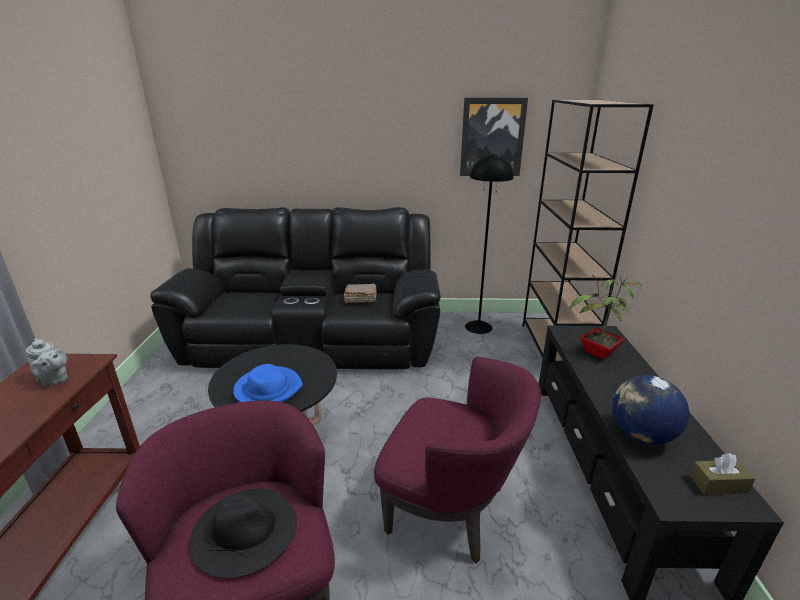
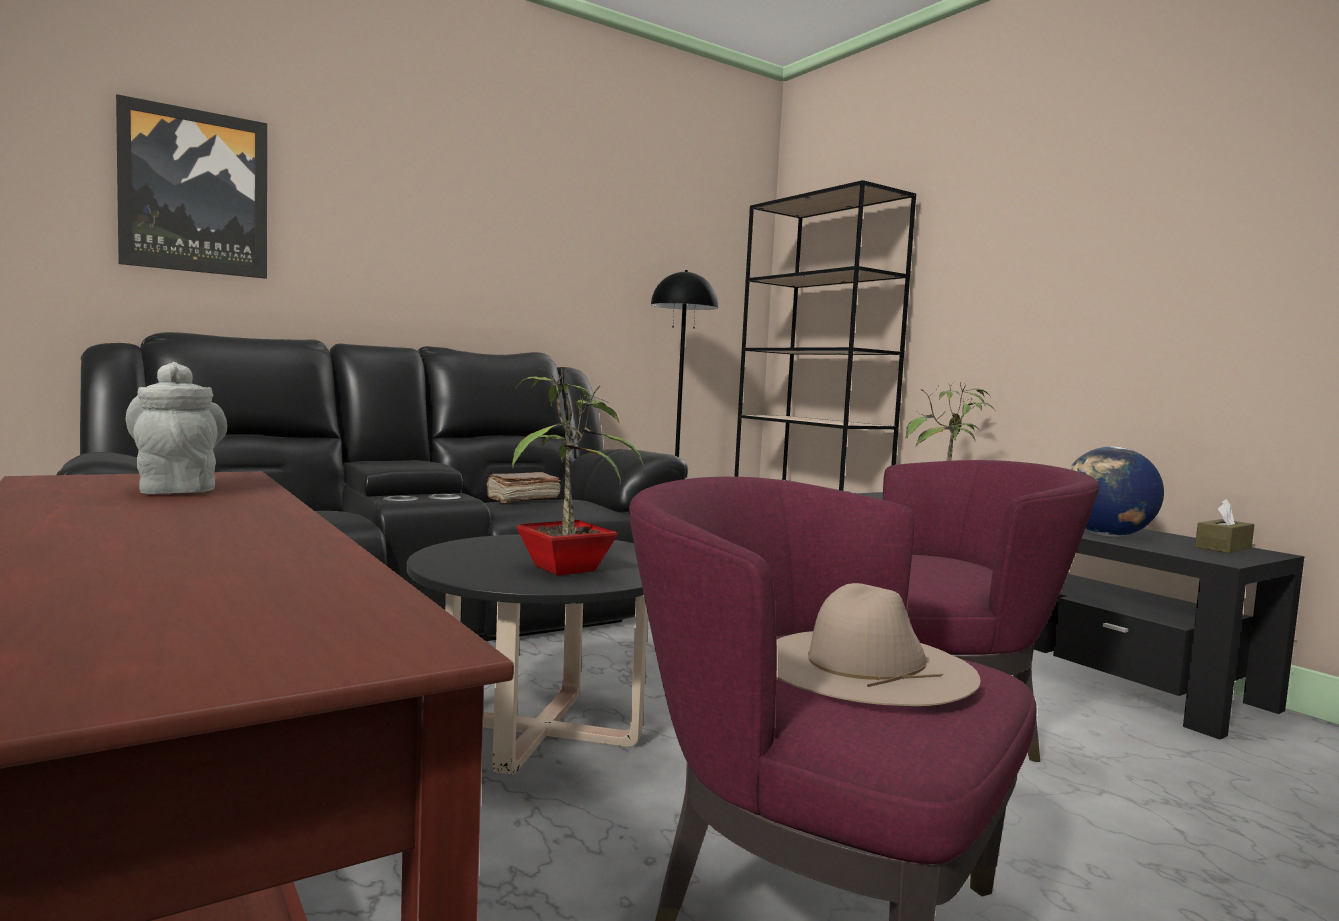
camera: 35 degrees left, 20 degrees down
(54, 380) = (178, 488): grey teapot -> grey teapot turned 120 degrees counterclockwise
(244, 529) = (866, 666): black hat -> beige hat
(268, 389) = (568, 569): blue hat -> potted plant
(492, 137) = (660, 258): picture -> picture (194, 192)

